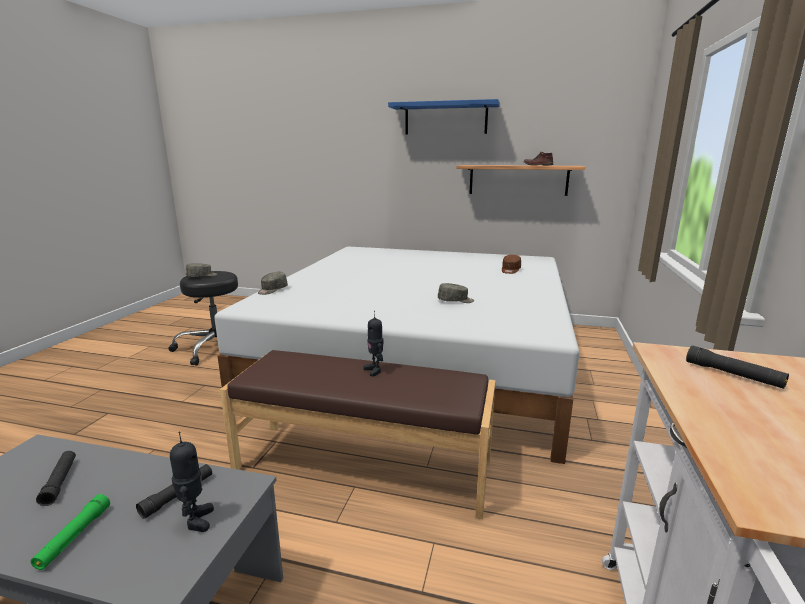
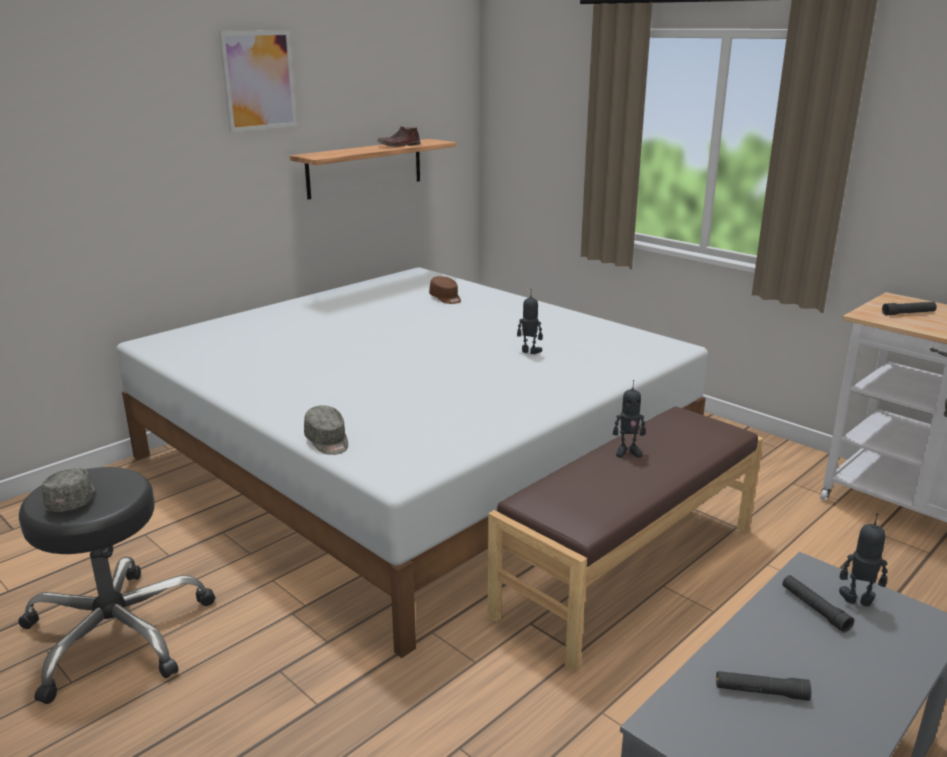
camera: 60 degrees left, 5 degrees up
(74, 537) = (866, 674): green flashlight -> none
(445, 119) = (259, 80): blue shelf -> picture
(455, 301) = (529, 352): grey cap -> toy robot

